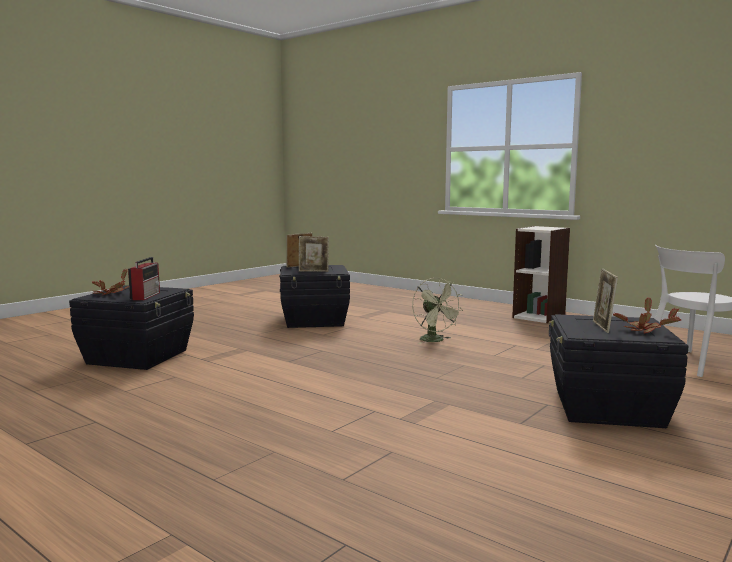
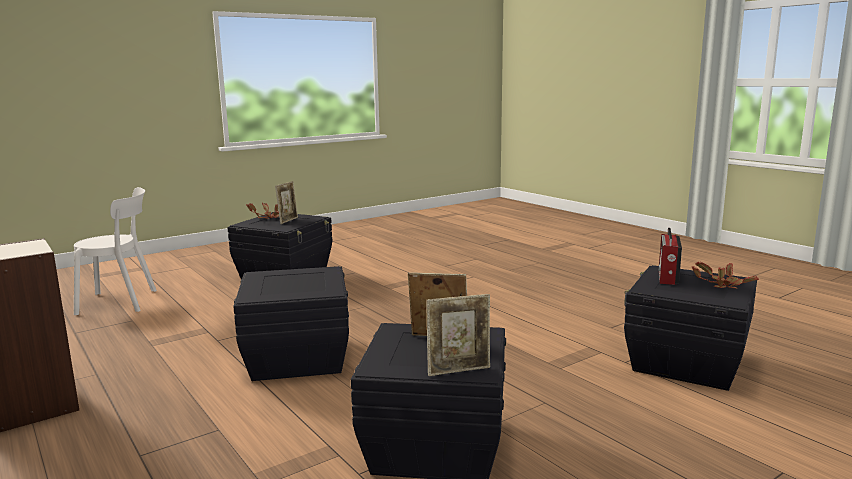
camera: 165 degrees left, 5 degrees up
(435, 341) = (296, 358): green fan -> black storage box

